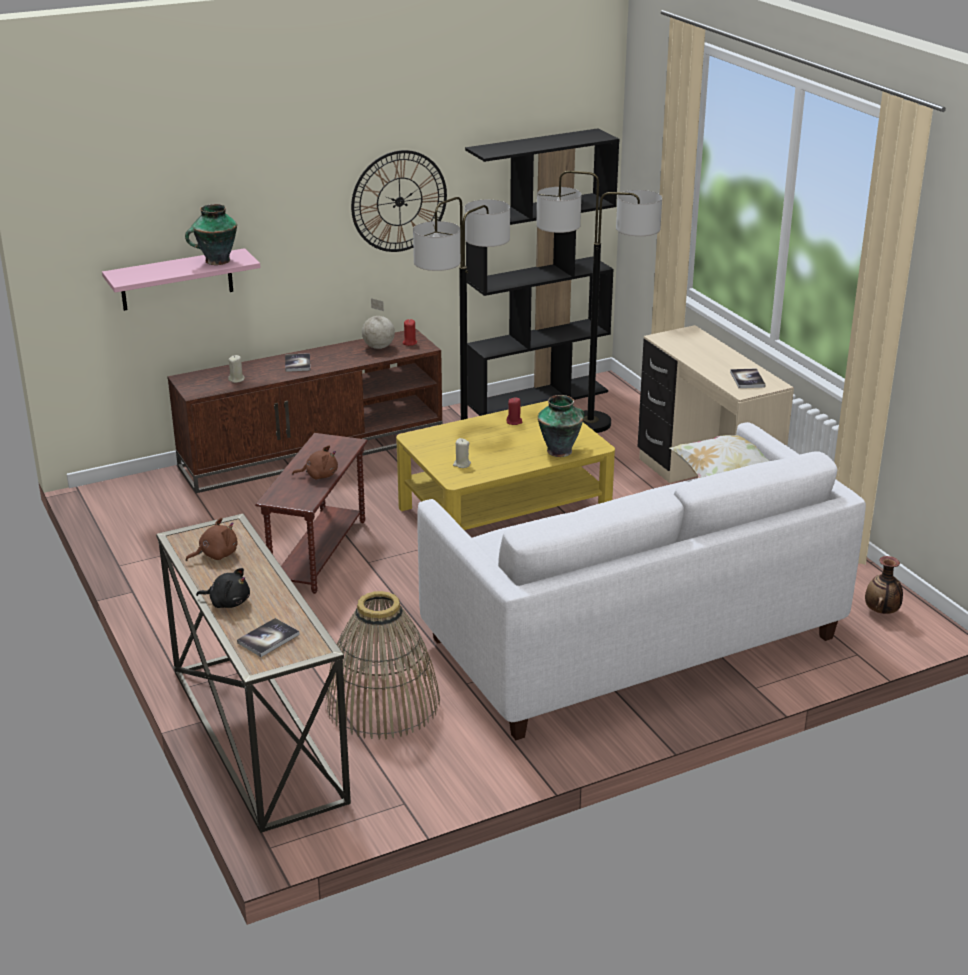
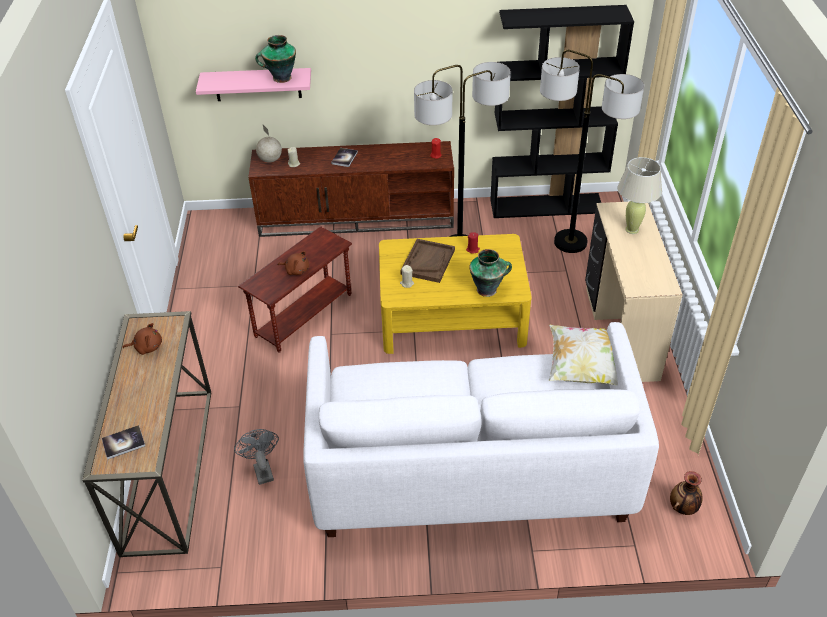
camera: 25 degrees right, 15 degrees up
(228, 602) = (123, 397): black plush toy -> none
(379, 347) = (411, 155): globe -> globe (270, 160)
(382, 703) = (262, 469): basket -> grey fan
(399, 201) = (440, 46): wall clock -> none
(470, 442) = (428, 262): none -> brown tray
(700, 349) = (632, 229): none -> beige table lamp
(747, 379) = (648, 275): book -> none

